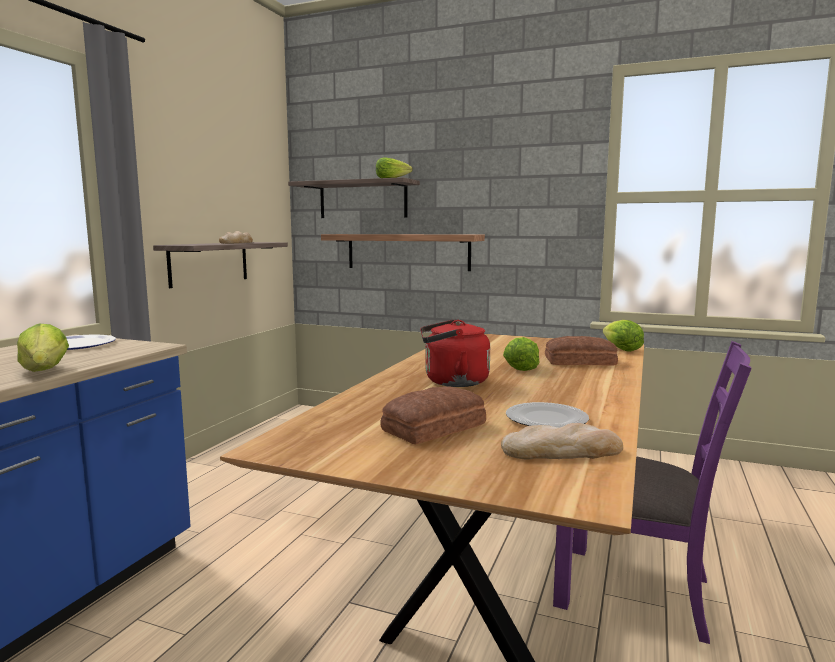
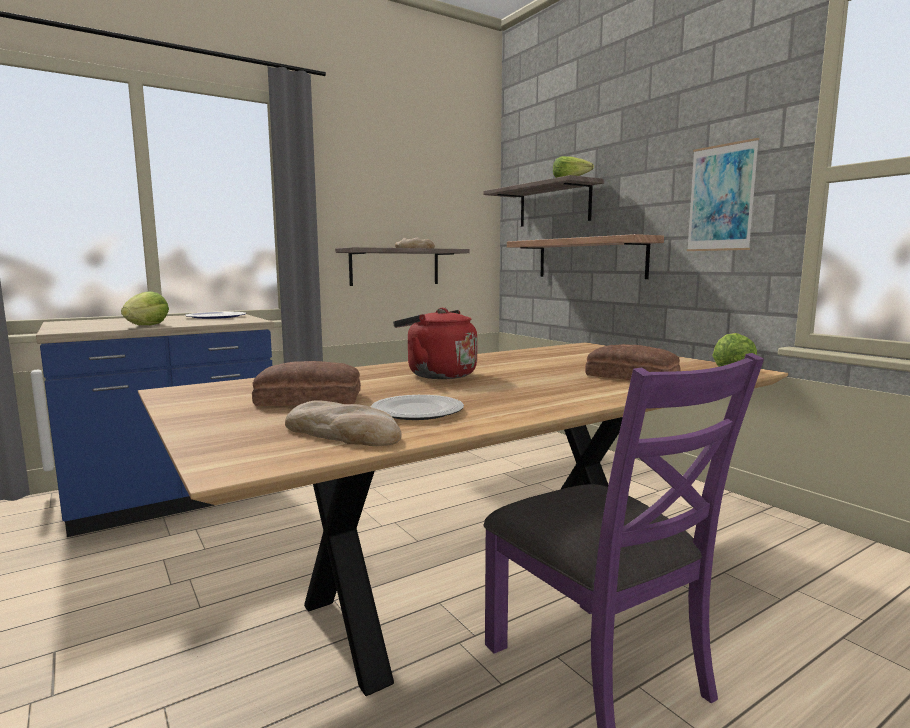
camera: 35 degrees right, 0 degrees up
(520, 367) = (543, 373): lettuce -> none
(535, 207) = (721, 198): none -> picture

